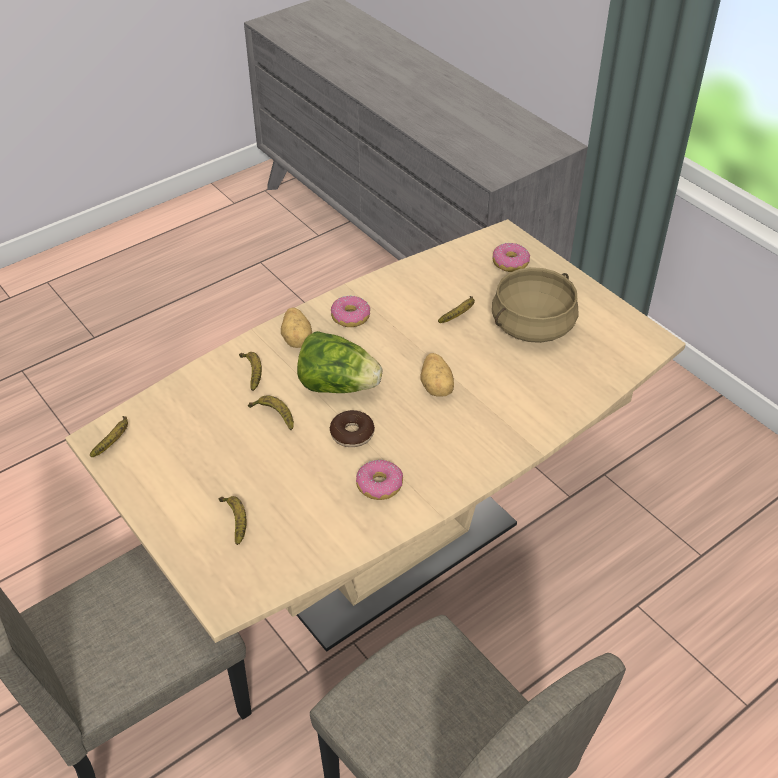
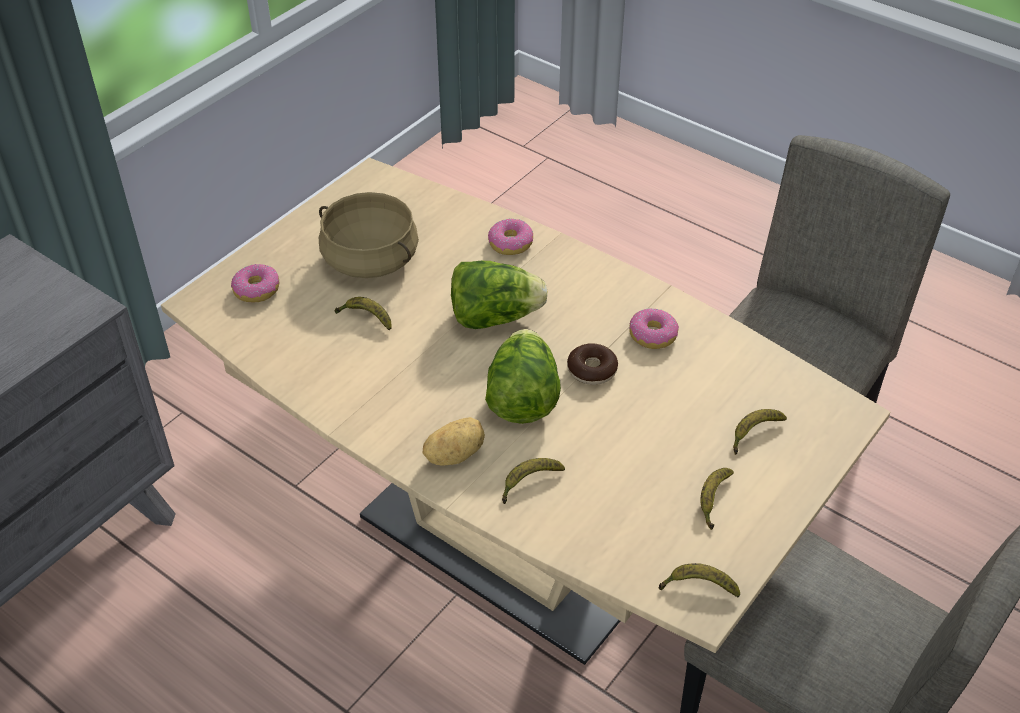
camera: 105 degrees left, 0 degrees up
(274, 415) = (592, 443): banana -> banana (713, 500)
(351, 317) = (396, 413): donut -> donut (510, 243)
(437, 387) = (494, 317): potato -> lettuce

